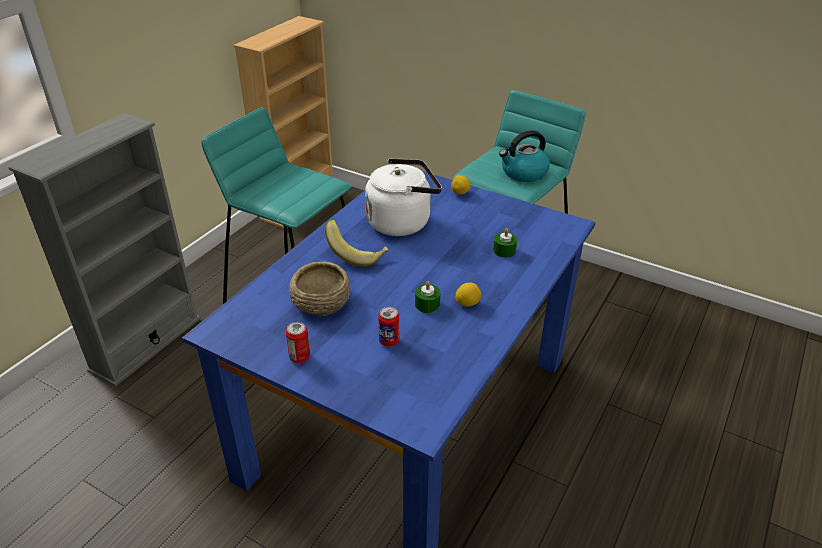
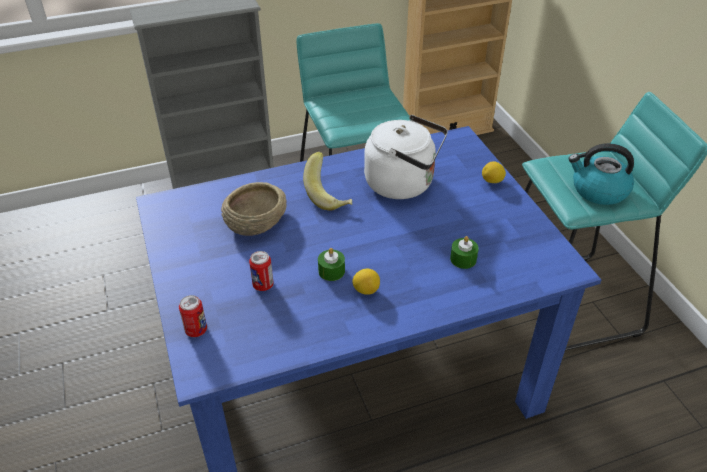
camera: 40 degrees right, 5 degrees up
(299, 357) = (187, 258): can -> can (196, 330)

